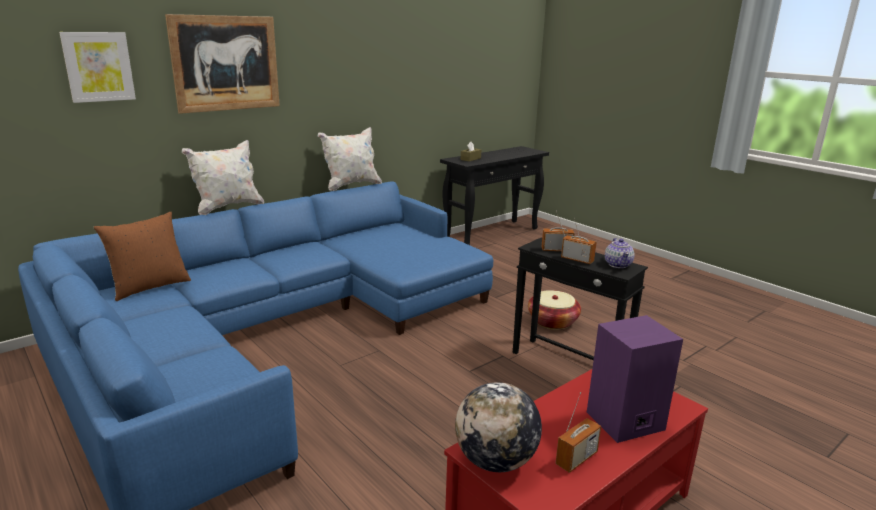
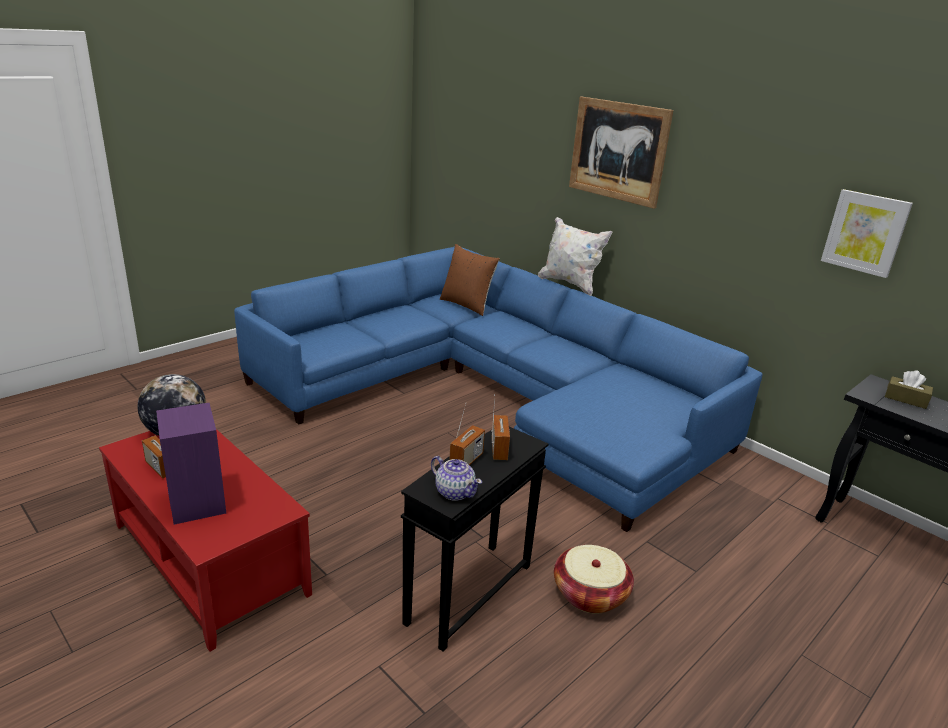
camera: 85 degrees right, 5 degrees up
(98, 67) = (531, 133): picture -> picture (865, 232)
(351, 185) = (694, 330): white pillow -> none
(618, 264) = (454, 492): teapot -> teapot turned 135 degrees counterclockwise

